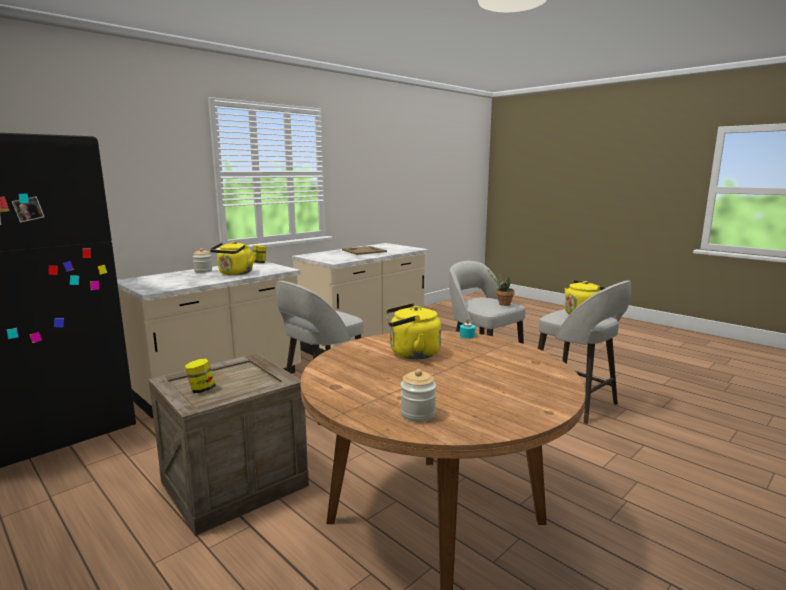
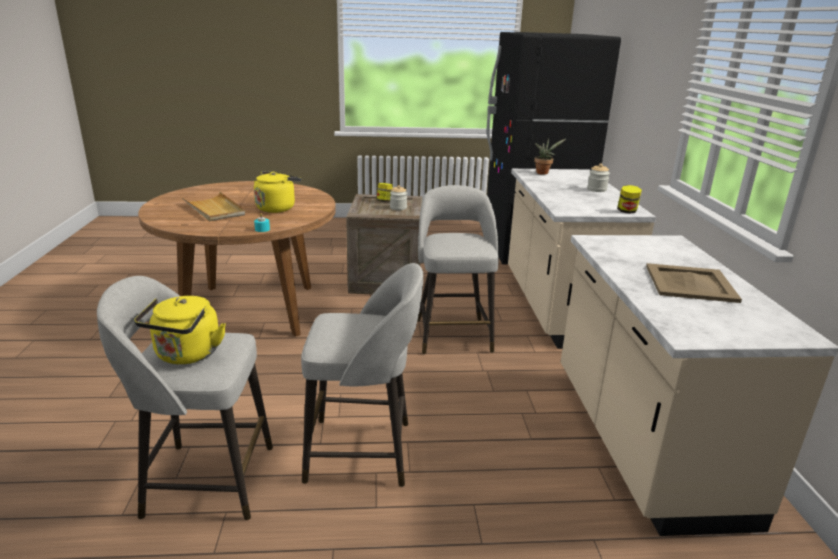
camera: 130 degrees right, 10 degrees up
(235, 274) = (564, 194): yellow kettle -> none
(418, 414) = (222, 189): jar -> jar (398, 208)
(480, 373) = (214, 209): none -> beige tray
(502, 304) = (331, 334): potted plant -> potted plant (543, 173)

